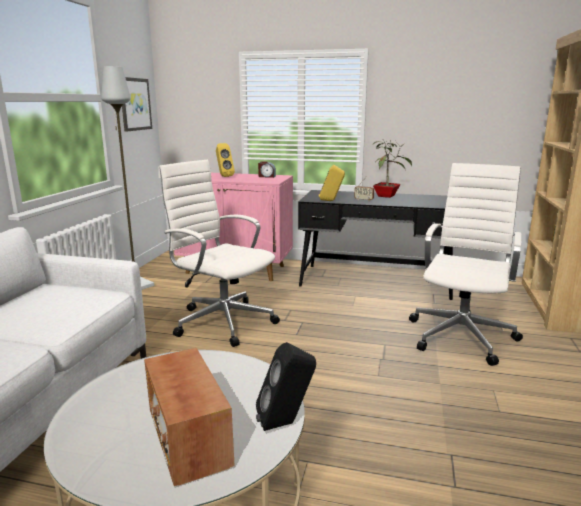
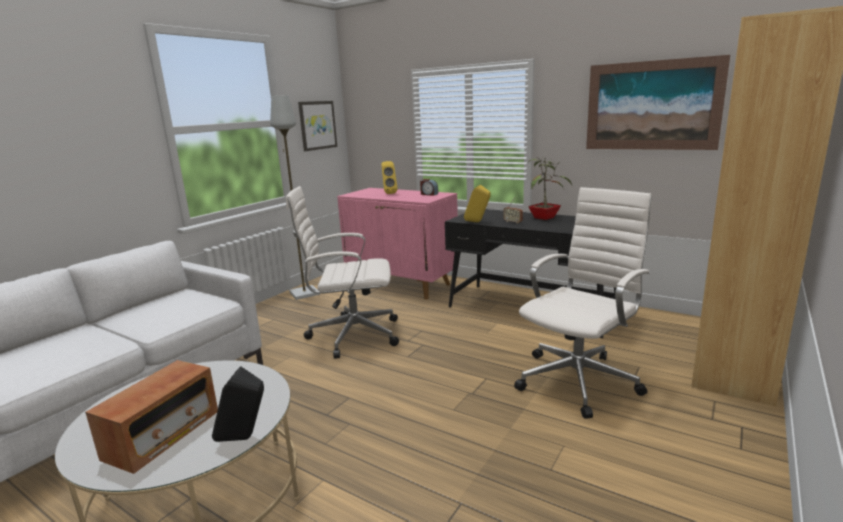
camera: 20 degrees right, 0 degrees up
(188, 438) = (163, 436): radio -> radio turned 150 degrees counterclockwise
(222, 321) = (351, 335): white office chair -> white office chair turned 60 degrees counterclockwise
(474, 96) = (652, 106): none -> picture

